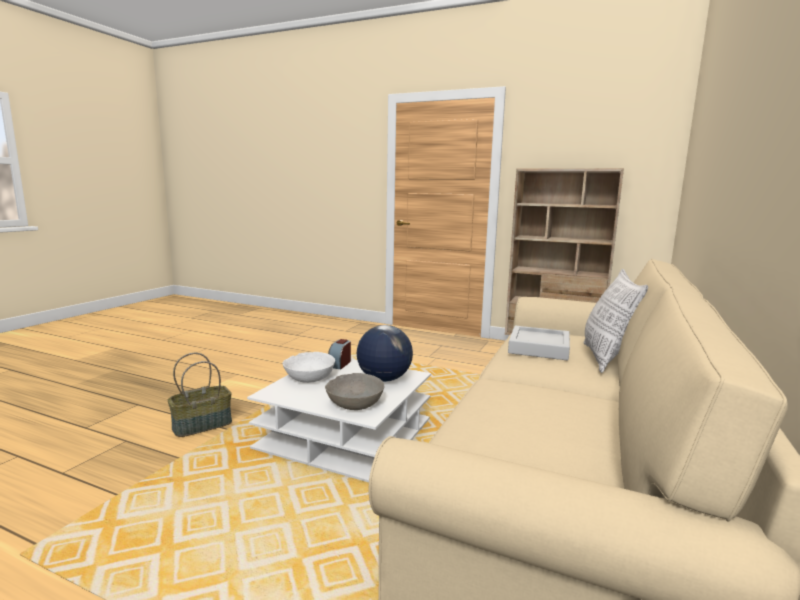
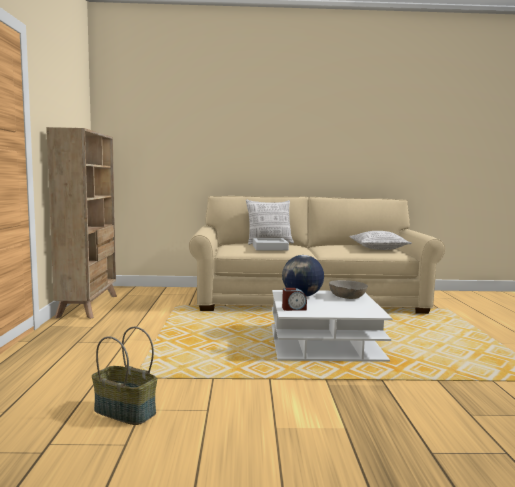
camera: 115 degrees left, 5 degrees down
(202, 425) = (395, 393): basket -> basket (123, 412)
(309, 377) = (333, 311): white bowl -> none
(523, 443) = (378, 248): none -> pillow

